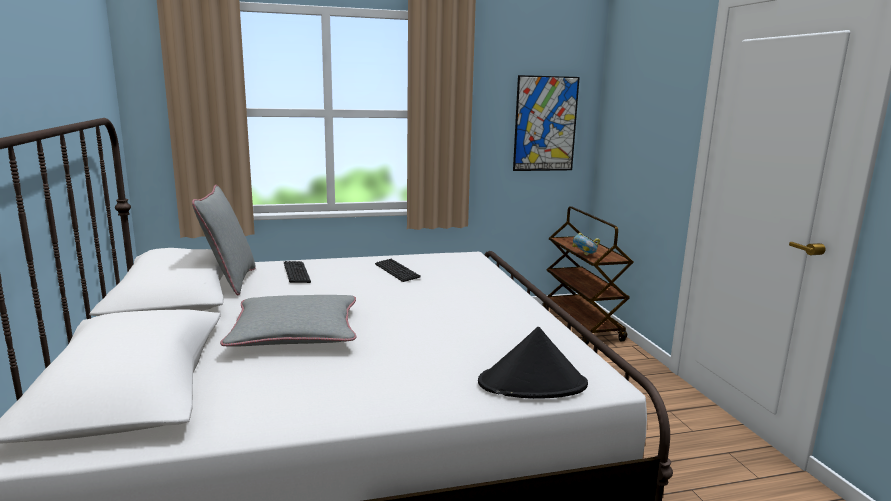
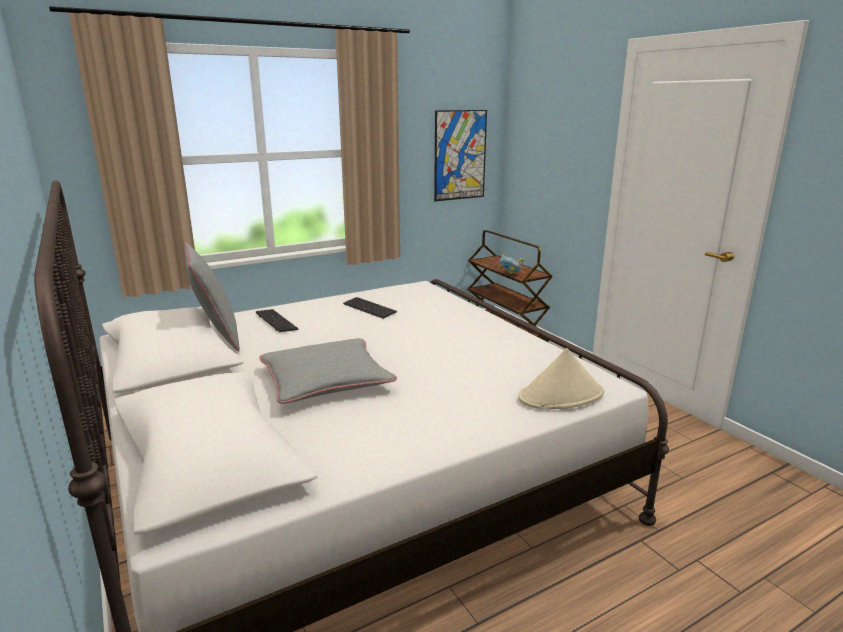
camera: 15 degrees left, 5 degrees up
(533, 384) = (561, 396): black hat -> beige hat

